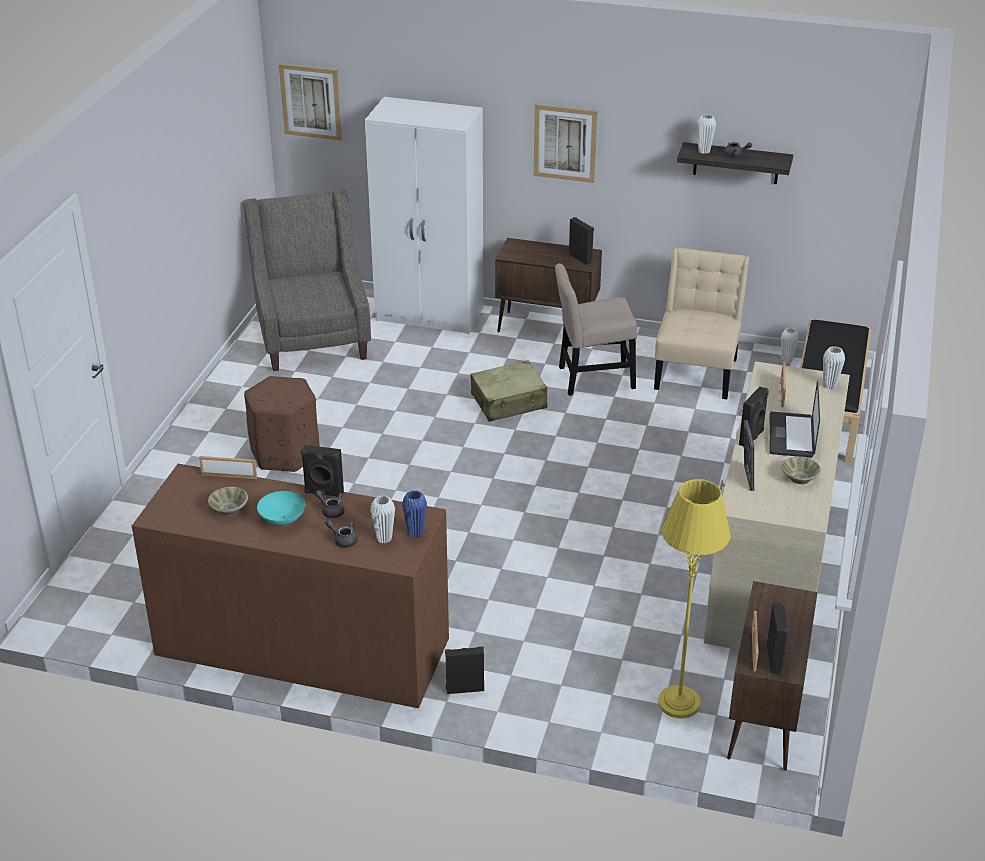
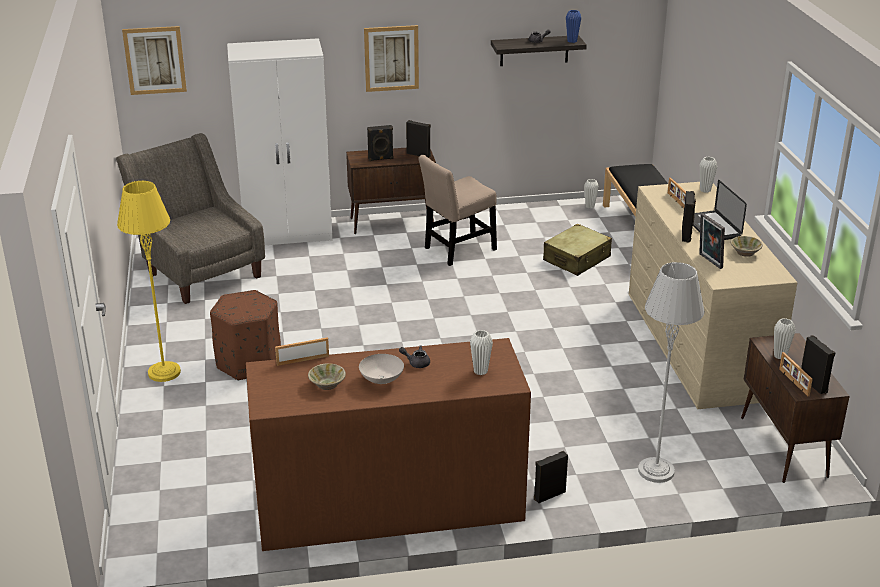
camera: 25 degrees left, 5 degrees down
(282, 519) = (381, 379): turquoise bowl -> white bowl
(324, 493) = (398, 352): black speaker -> black speaker (380, 159)
(343, 539) = (447, 381): grey teapot -> none
(415, 533) = (502, 361): blue vase -> blue vase (572, 41)
(509, 402) = (406, 281): beige suitcase -> beige suitcase (577, 259)
(597, 699) = (656, 471): none -> grey floor lamp
(679, 703) = (716, 455): yellow floor lamp -> yellow floor lamp (164, 372)
(697, 371) = (531, 227): beige chair -> none
(704, 151) = (513, 43): white vase -> white vase (780, 356)

